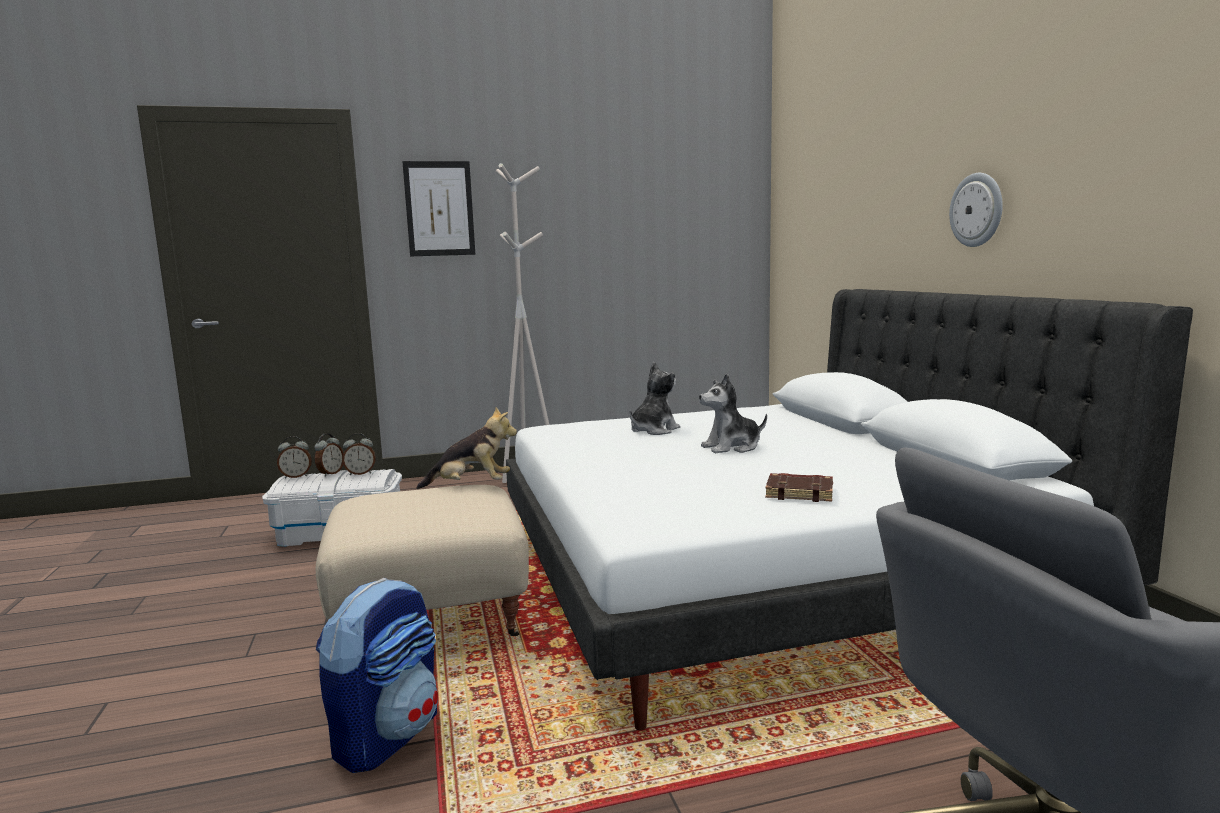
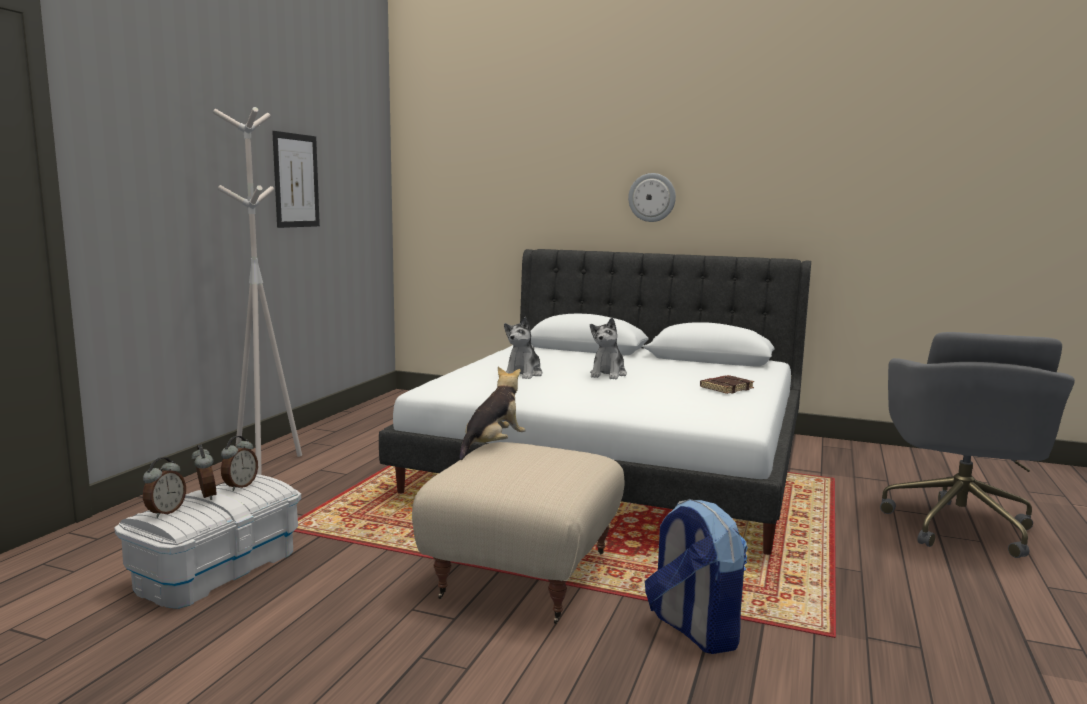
camera: 55 degrees left, 0 degrees up
(439, 209) = (145, 148): picture -> picture (296, 180)
(653, 430) = (523, 374): plush toy -> plush toy turned 150 degrees counterclockwise

